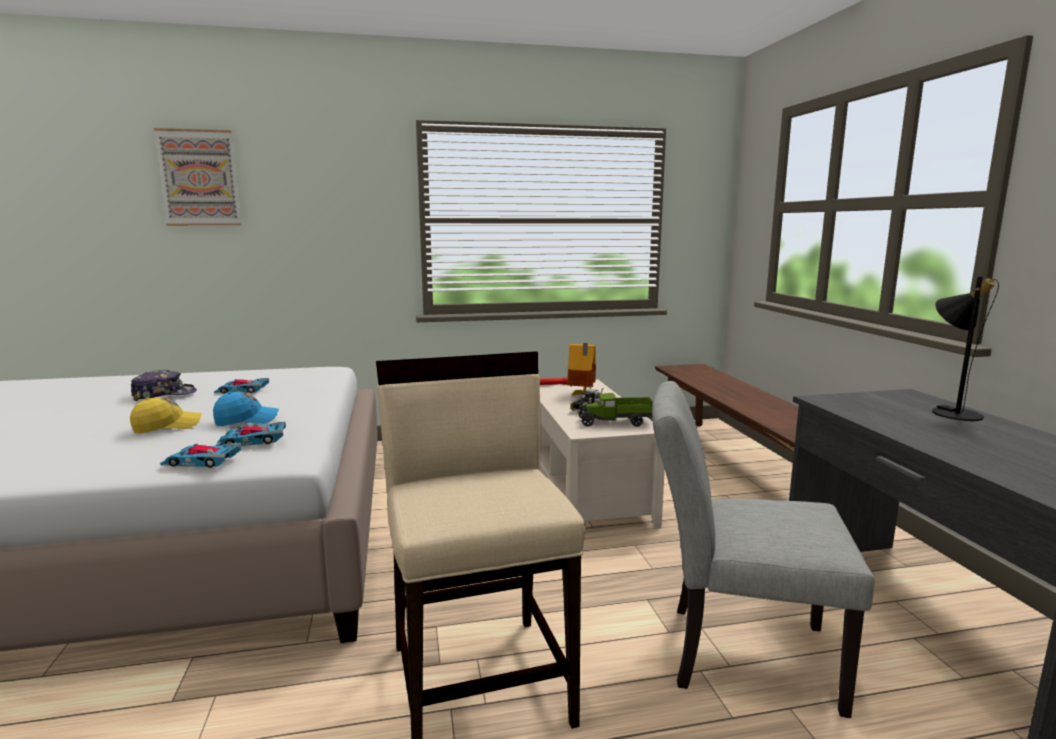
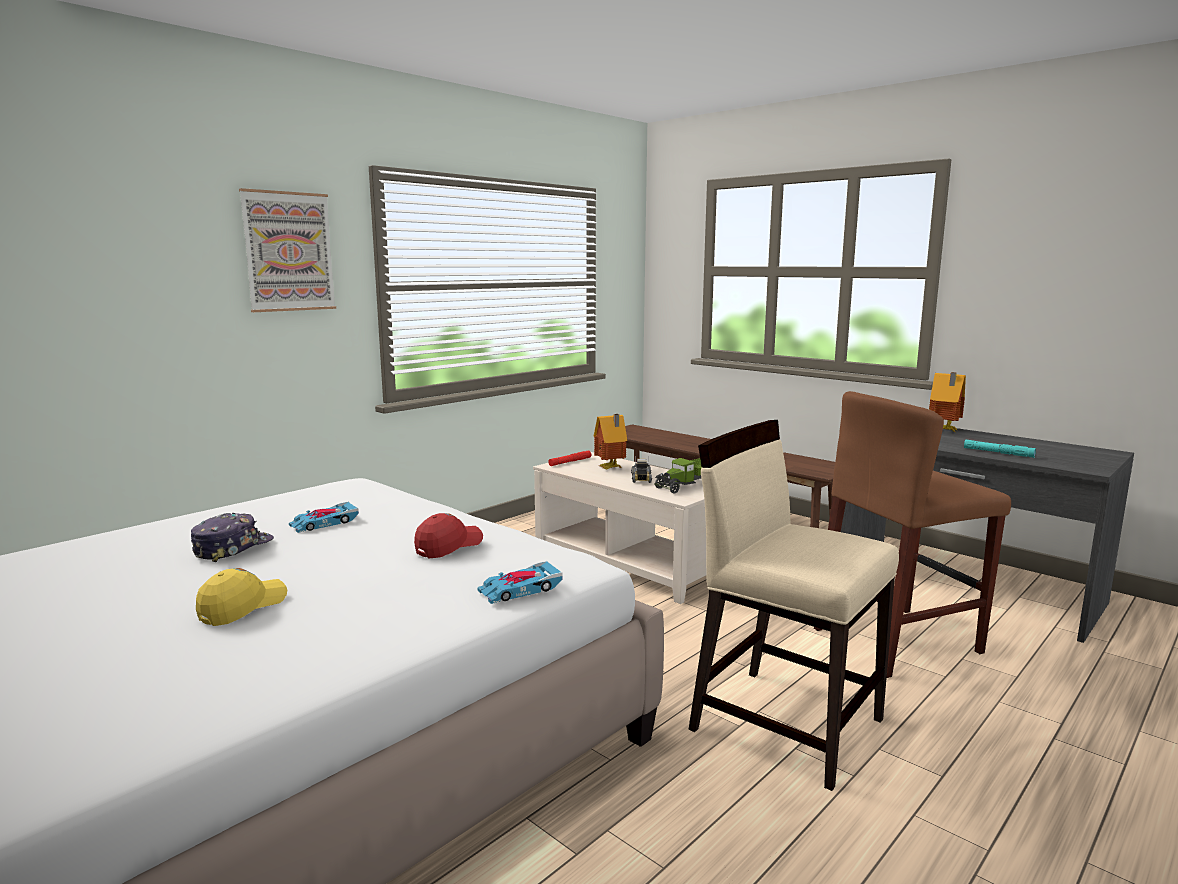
camera: 35 degrees left, 0 degrees up
(168, 426) = (376, 572): yellow cap -> yellow cap (243, 607)
(199, 178) = (88, 233): picture -> picture (288, 252)
(247, 420) = (448, 546): blue cap -> red cap
(252, 441) = (517, 561): toy car -> none
(736, 653) = (897, 640): grey chair -> brown stool
(951, 411) = (944, 430): black table lamp -> toy house
(960, 449) = (998, 453): none -> turquoise flashlight

